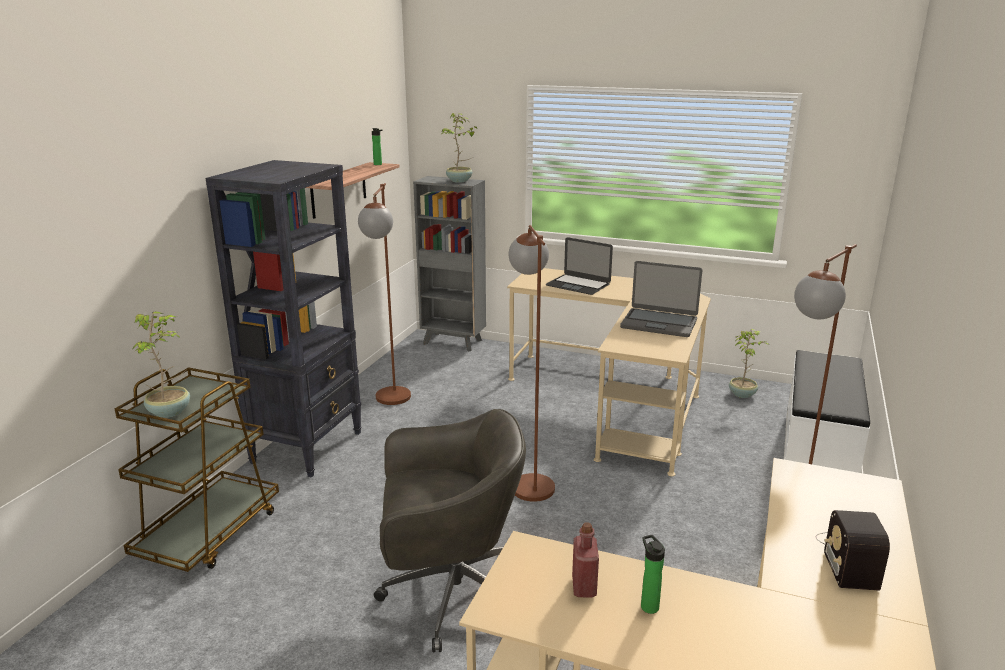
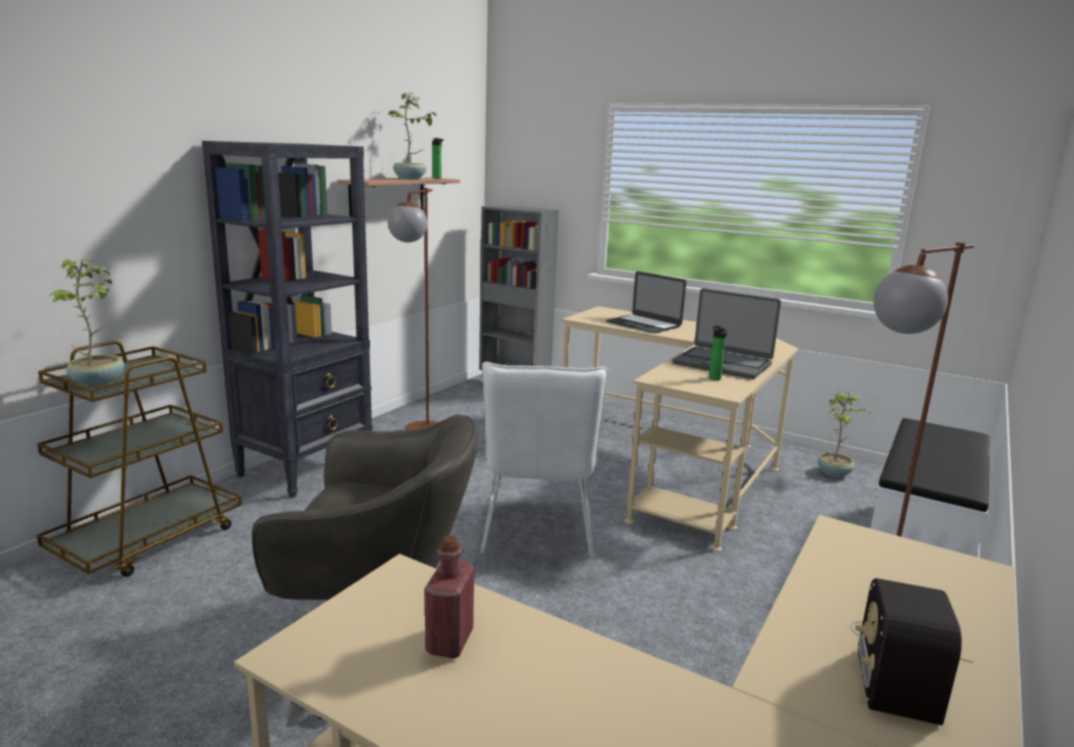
camera: 10 degrees right, 5 degrees down
(459, 181) = (530, 208): potted plant -> potted plant (410, 179)
(529, 480) = (537, 532): brown floor lamp -> white chair
(648, 605) = (532, 684): bottle -> bottle (714, 377)

